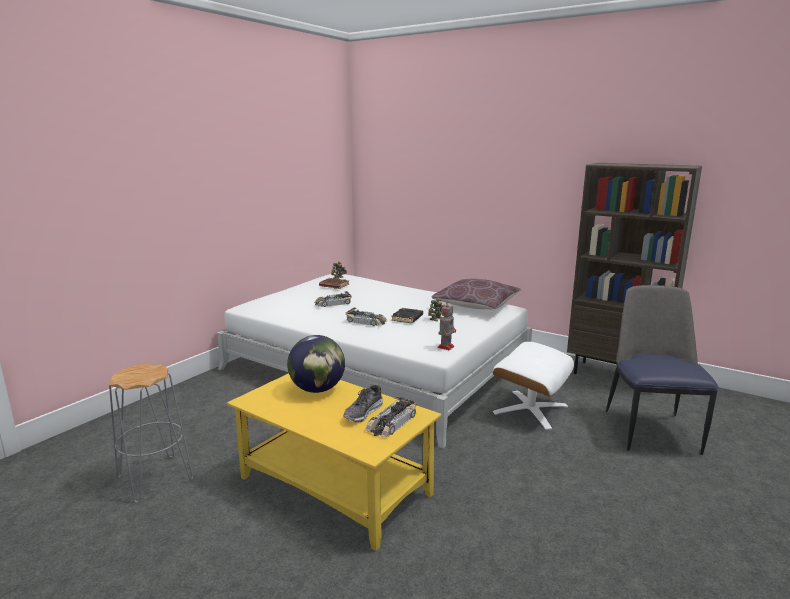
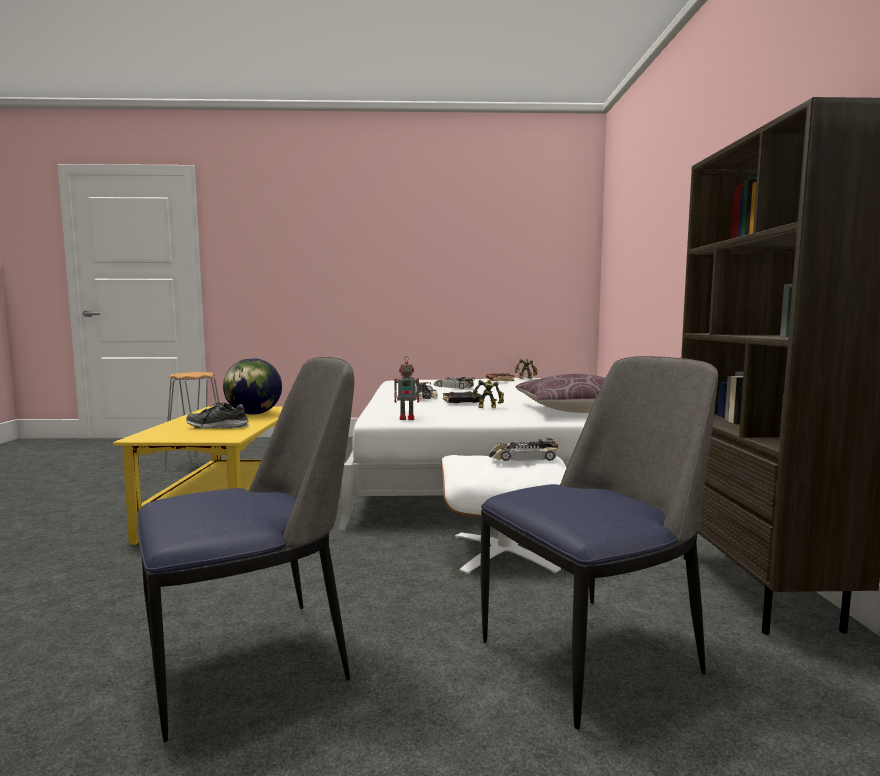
camera: 55 degrees right, 10 degrees down
(391, 423) = (201, 434): toy car -> toy car (522, 457)
(617, 521) = (254, 661): none -> chair

